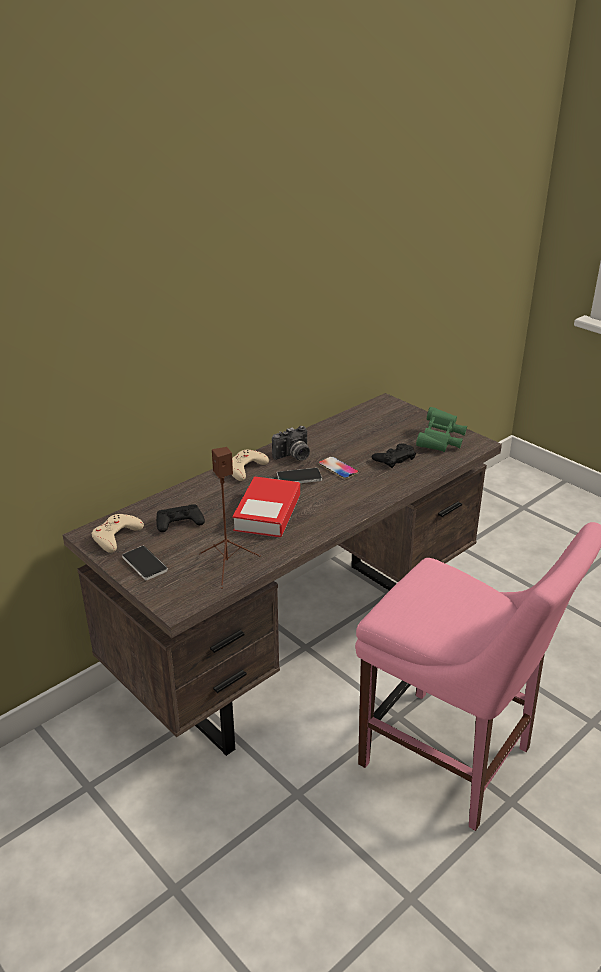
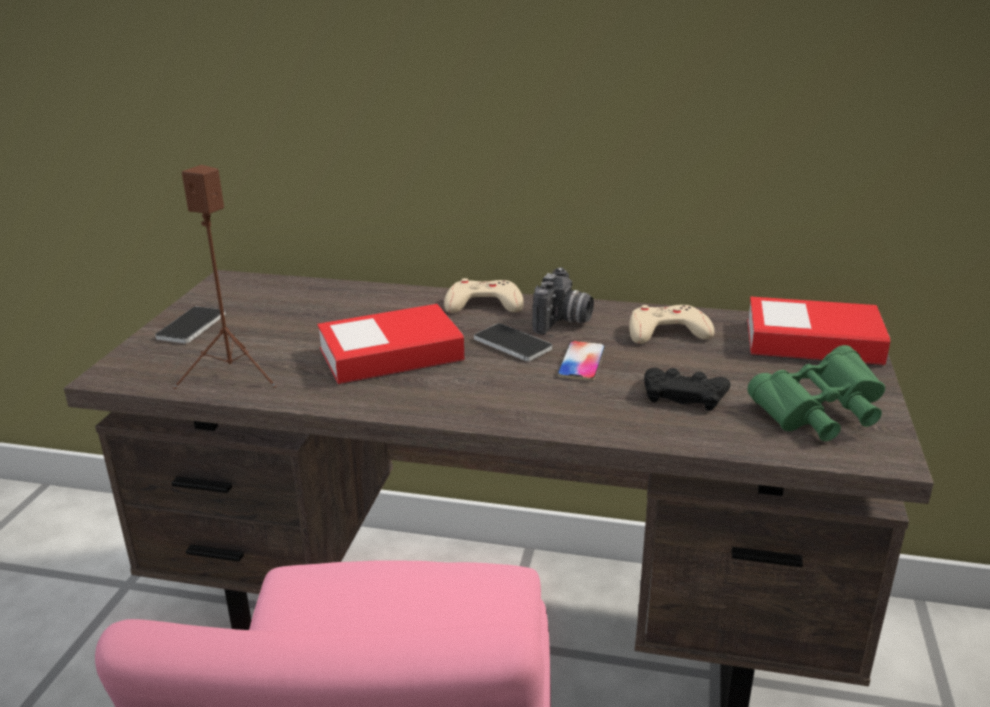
camera: 55 degrees right, 5 degrees down
(116, 536) = (237, 293): beige game controller -> beige game controller (667, 332)
(179, 522) = (304, 313): black game controller -> none
(293, 456) = (563, 322): camera -> camera turned 90 degrees counterclockwise
(386, 413) = (812, 342): none -> book

